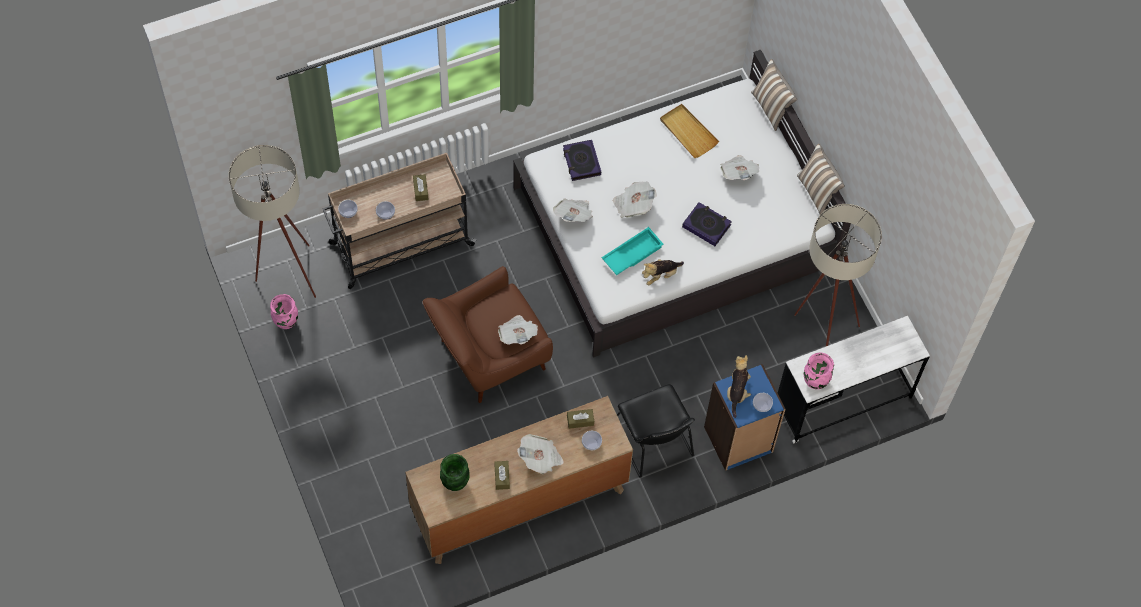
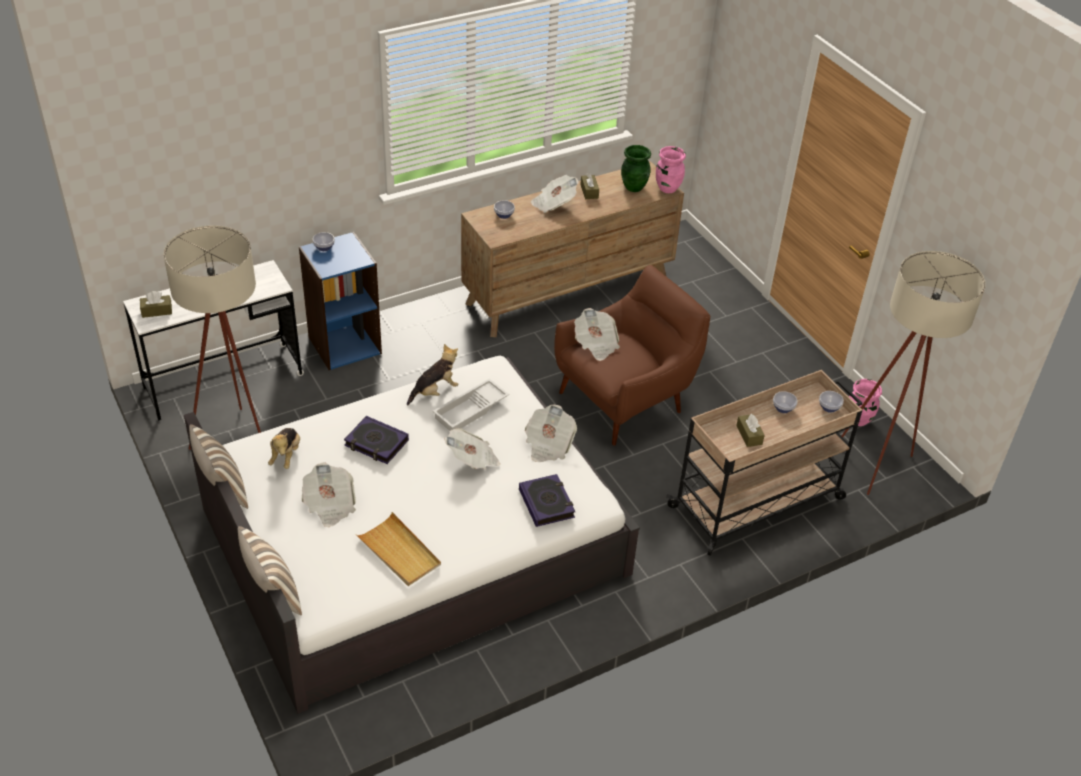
camera: 175 degrees right, 20 degrees down
(580, 421) = (517, 230): brown tissue box -> brown tissue box (157, 311)
(632, 253) = (471, 410): turquoise tray -> white tray
(654, 443) = (435, 339): black chair -> none
(737, 391) = (350, 257): plush toy -> plush toy (286, 455)
(815, 382) = (261, 275): pink vase -> pink vase (667, 188)

